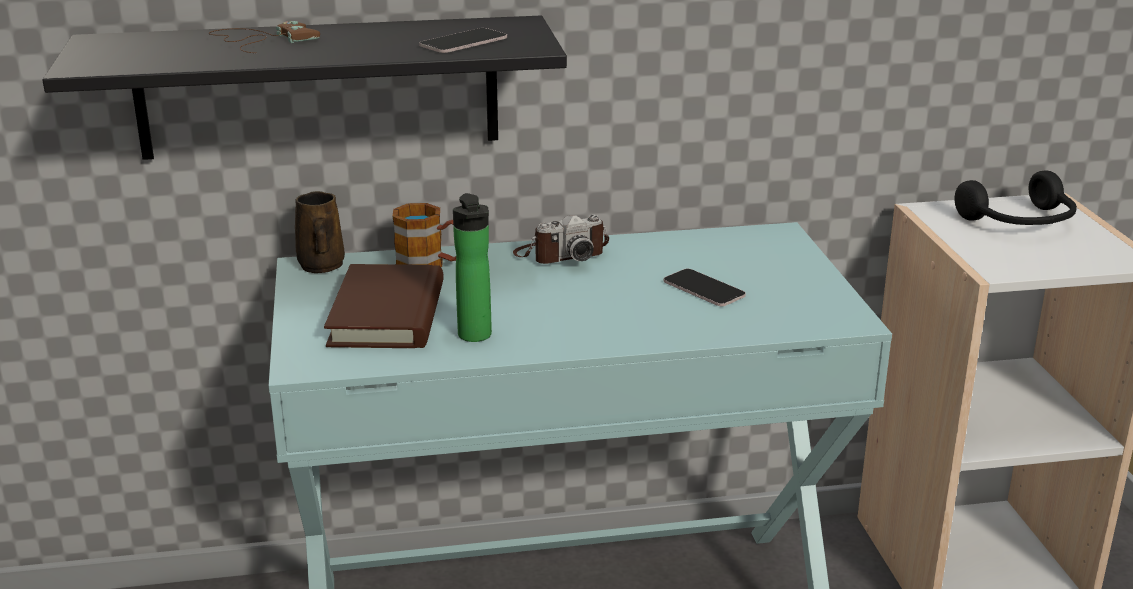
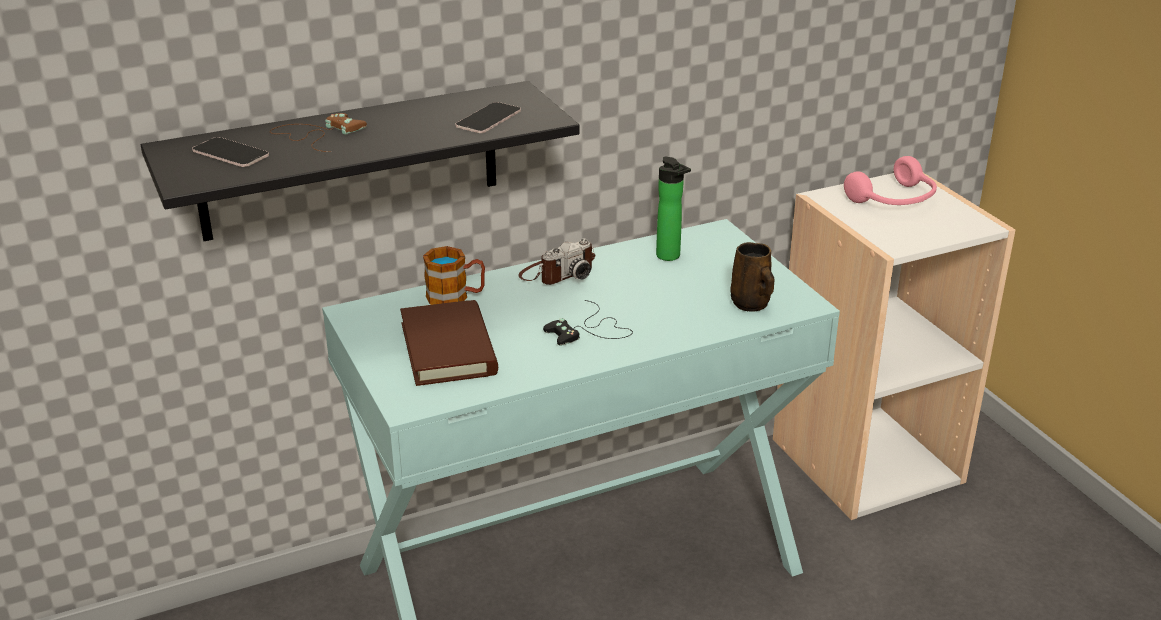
camera: 15 degrees left, 5 degrees up
(321, 267) = (366, 311): brown mug -> brown mug (751, 304)
(476, 337) = (531, 359): bottle -> bottle (670, 257)
(564, 317) = (590, 331): none -> black game controller
(704, 289) = (685, 290): phone -> phone (230, 153)
(1020, 222) = (894, 200): black headphones -> pink headphones

